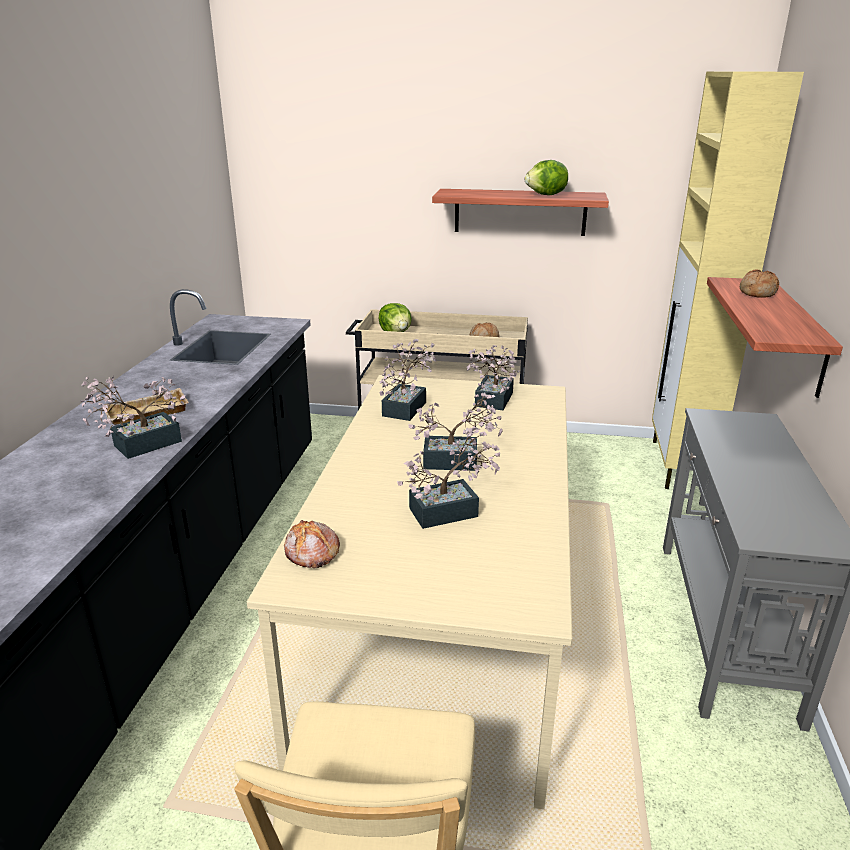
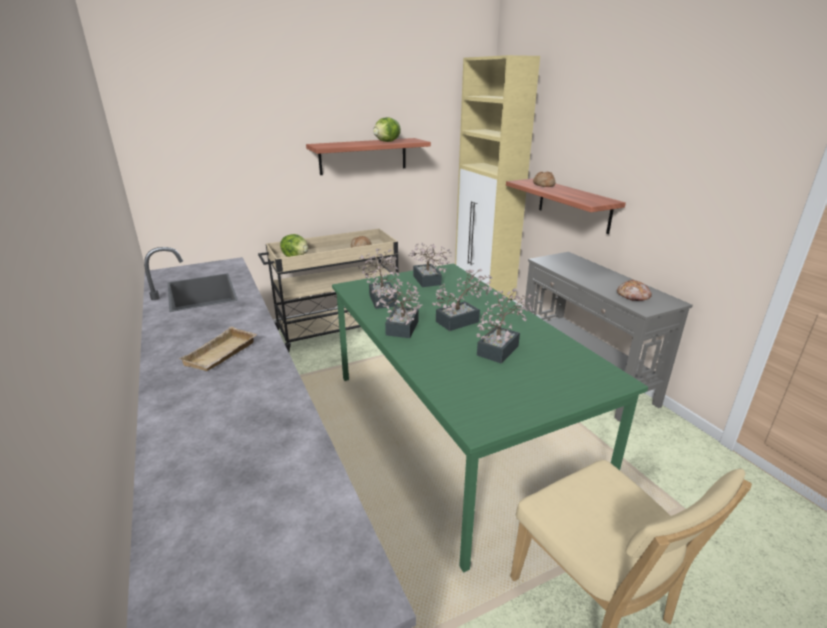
camera: 35 degrees left, 0 degrees up
(140, 445) = (257, 378): potted plant -> potted plant (400, 330)
(311, 553) = (463, 403): bread -> bread (633, 296)
(442, 615) = (452, 431): beige dining table -> green dining table

